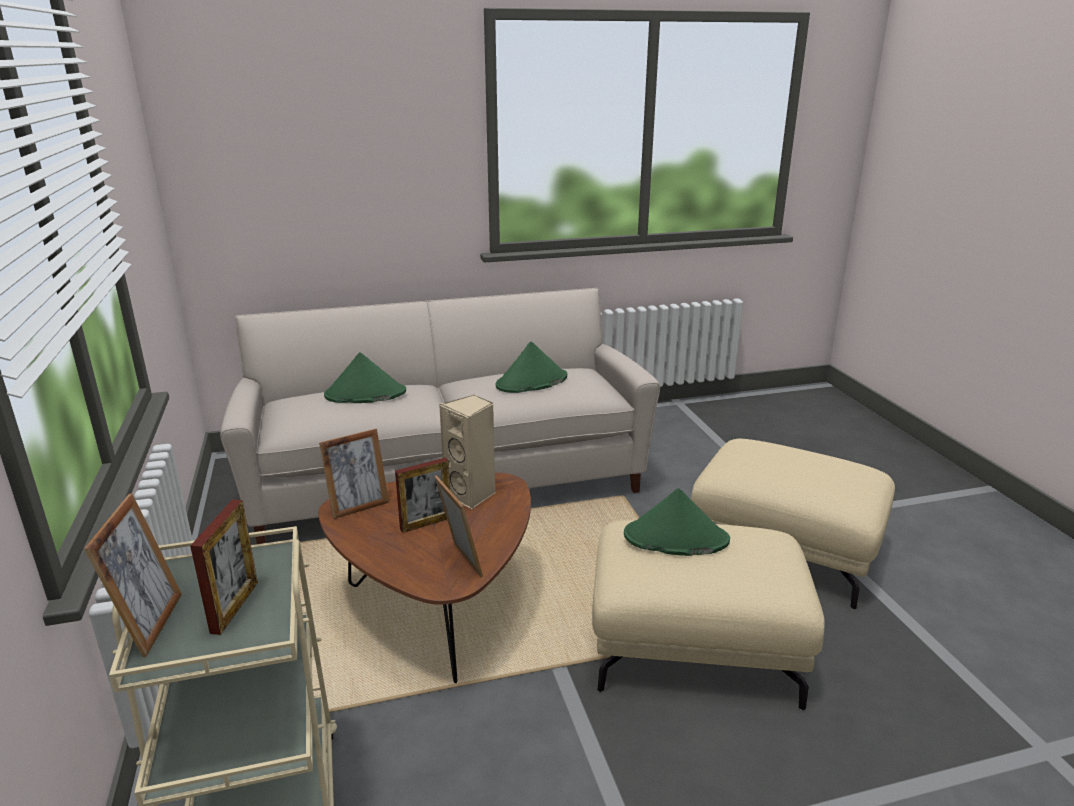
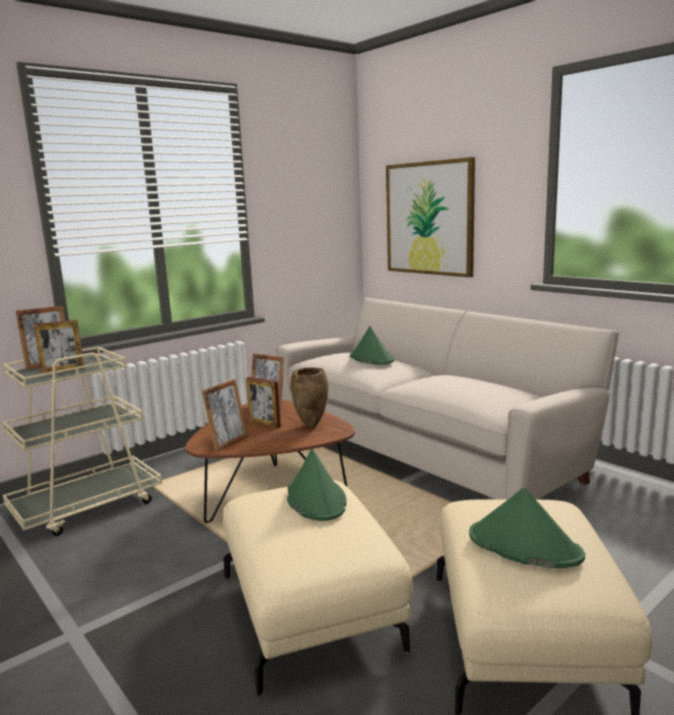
camera: 65 degrees right, 10 degrees down
(312, 187) = (429, 218): none -> picture
(472, 495) = (311, 426): beige speaker -> brown vase
(531, 382) = (465, 385): green hat -> green hat (523, 545)

